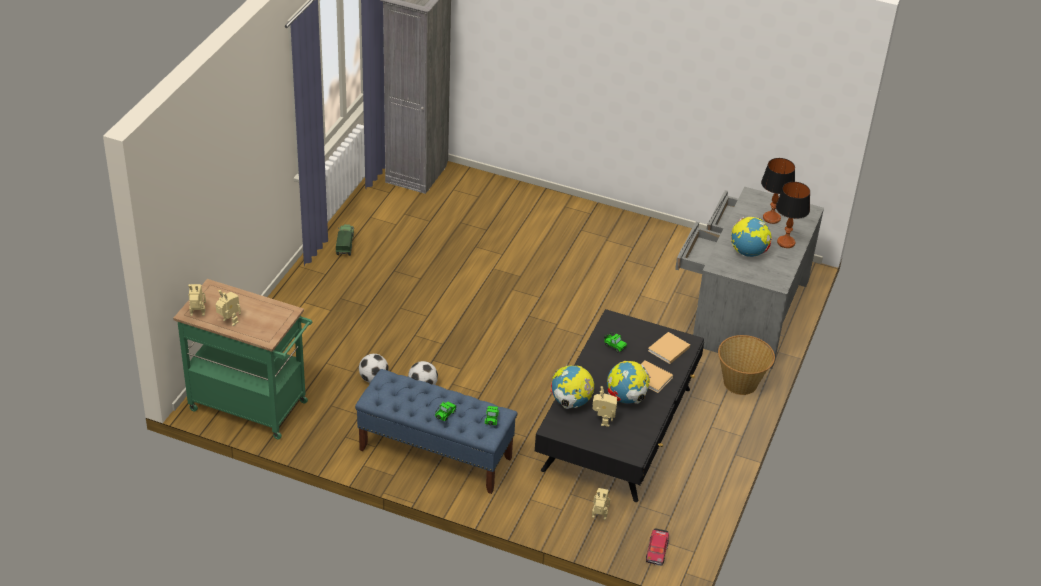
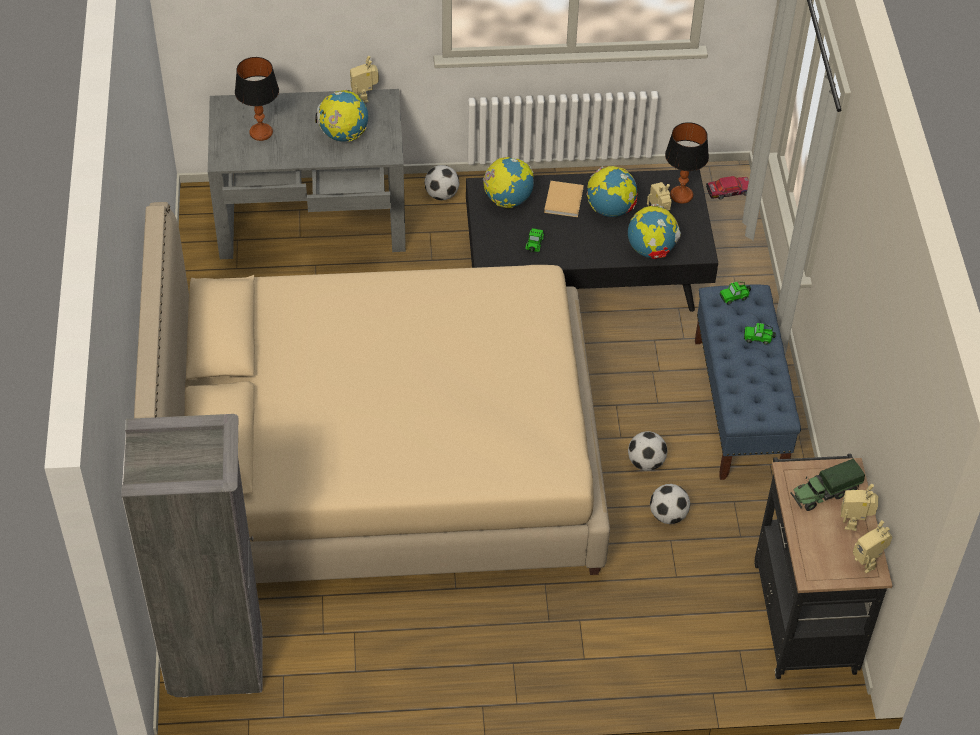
camera: 115 degrees left, 10 degrees up
(252, 407) = (803, 614): green cart -> black cart
(345, 245) = (436, 671): toy truck -> toy truck (824, 494)
(509, 272) = (380, 463): none -> beige bed
(599, 517) = (721, 245): toy robot -> toy robot (365, 97)
(668, 349) = (508, 200): beige book -> globe
(741, 383) = (441, 195): basket -> football
(785, 242) = (303, 110): table lamp -> table lamp (682, 195)

